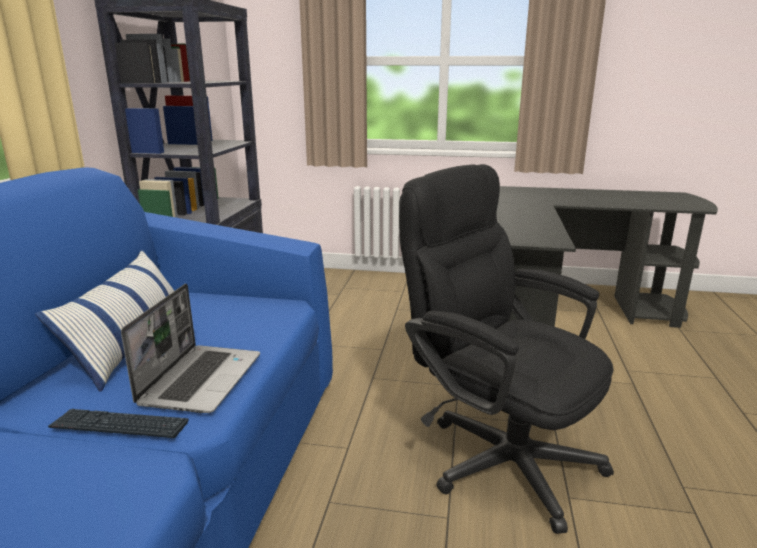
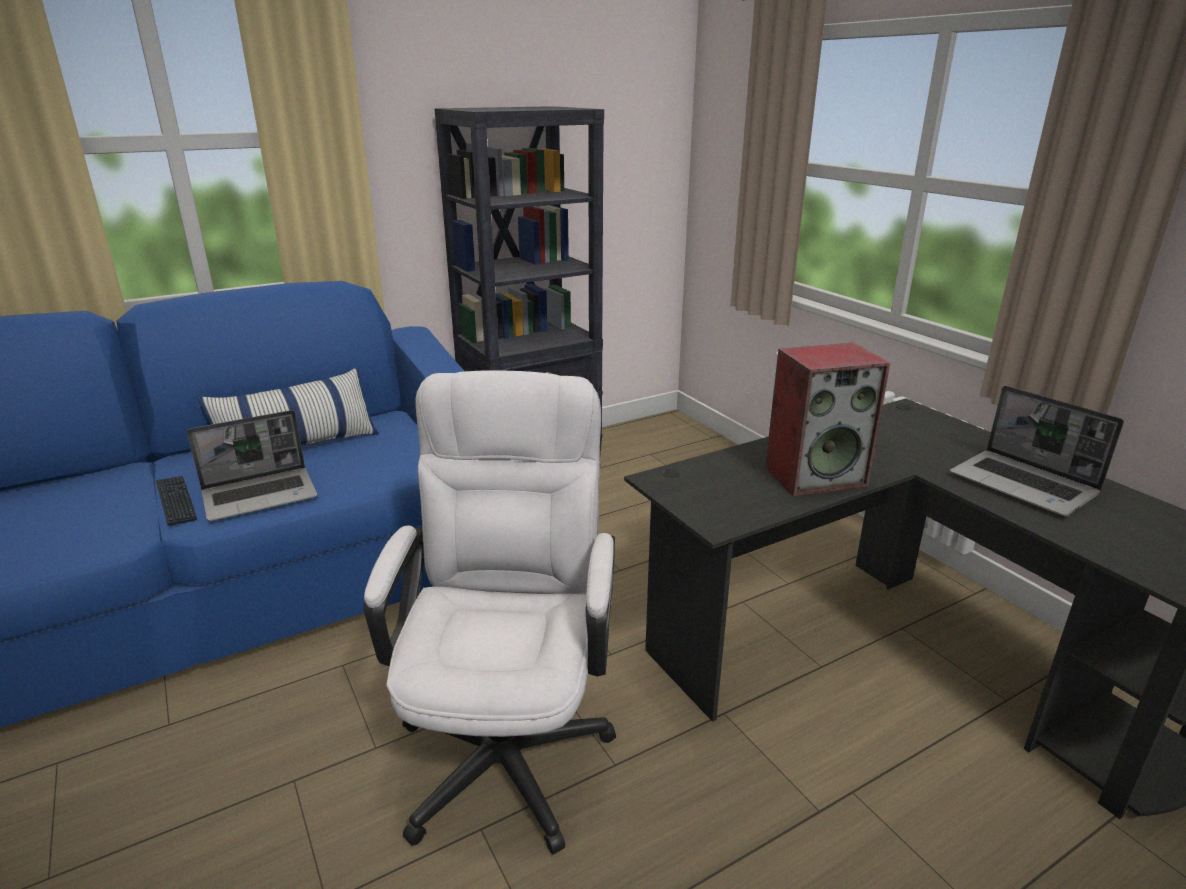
camera: 50 degrees right, 5 degrees up
(497, 454) = (508, 739): black office chair -> white office chair
(531, 216) = (816, 476): none -> speaker
(586, 197) = (1024, 485): none -> laptop

